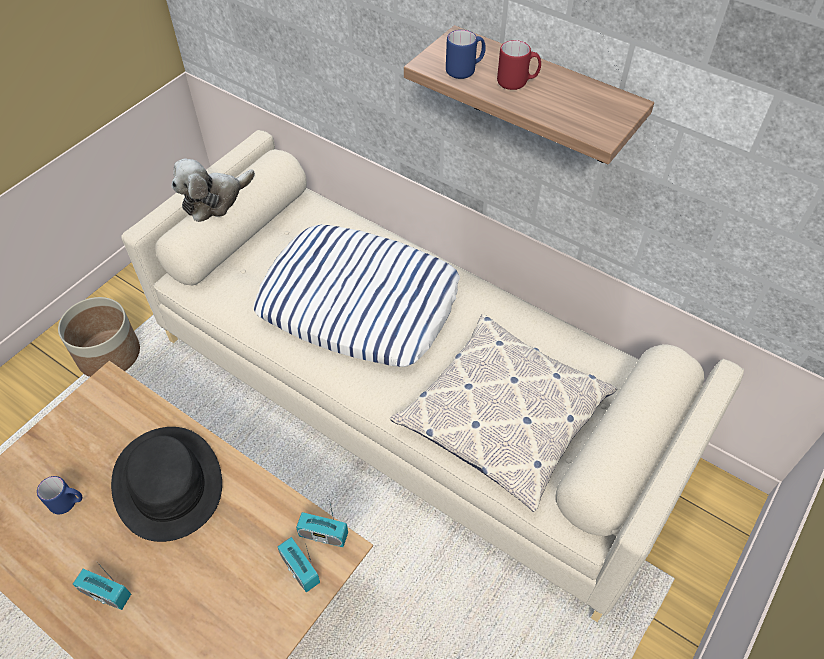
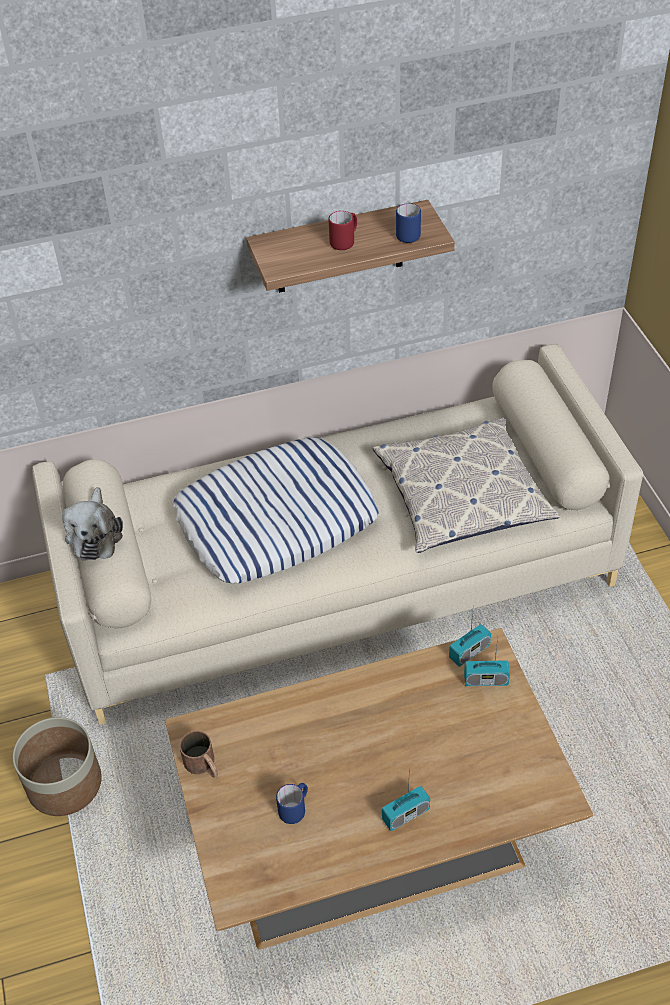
camera: 50 degrees left, 5 degrees down
(78, 413) = (203, 765): none -> brown mug
(167, 484) = (337, 731): black hat -> none
(465, 70) = (304, 257): blue mug -> blue mug (409, 234)

